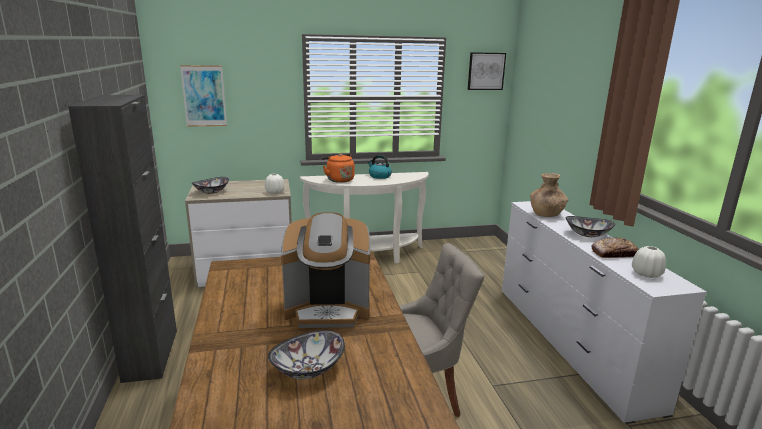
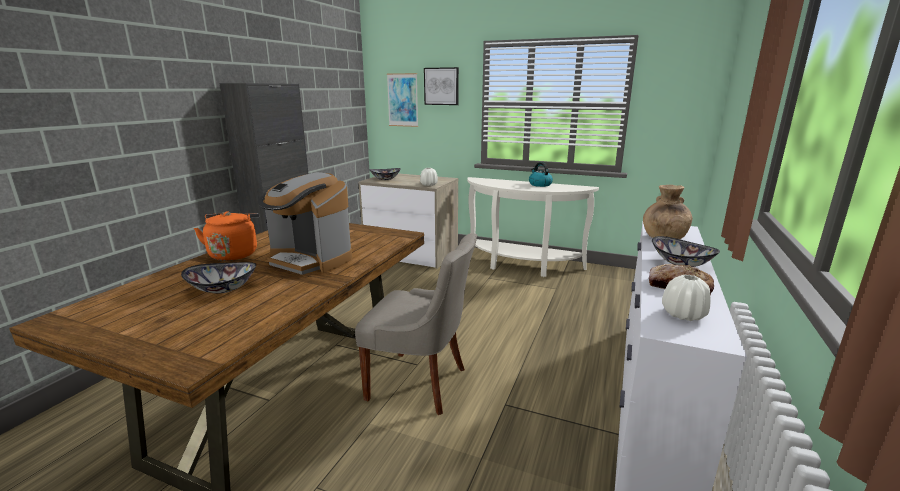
camera: 35 degrees right, 0 degrees up
(339, 180) = (496, 182): orange kettle -> orange kettle (234, 254)
(486, 71) = (690, 73): picture -> picture (441, 86)

